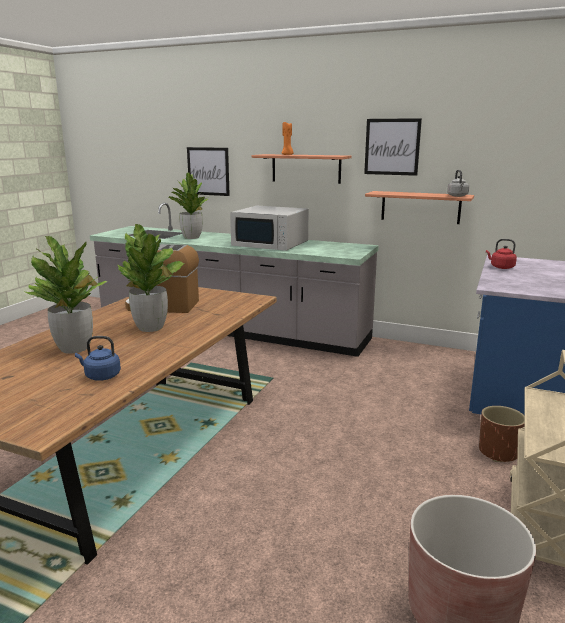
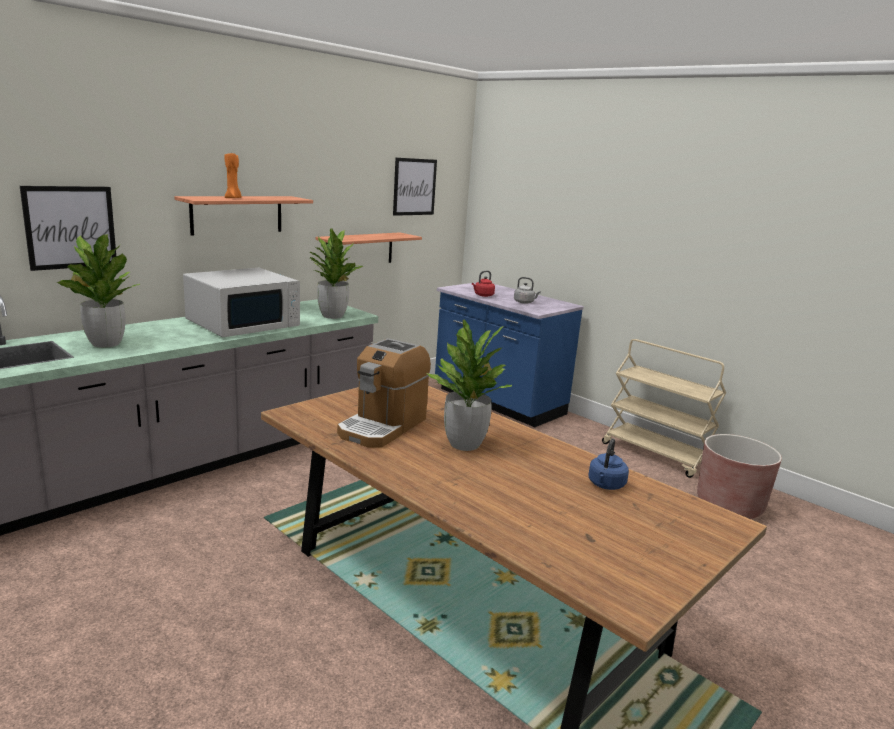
camera: 70 degrees left, 0 degrees up
(75, 348) = (511, 491): potted plant -> potted plant (332, 316)
(392, 147) = (332, 185): picture -> picture (414, 187)
(457, 196) = (404, 235): grey kettle -> grey kettle (525, 302)
(498, 452) = (569, 434): brown planter -> none

